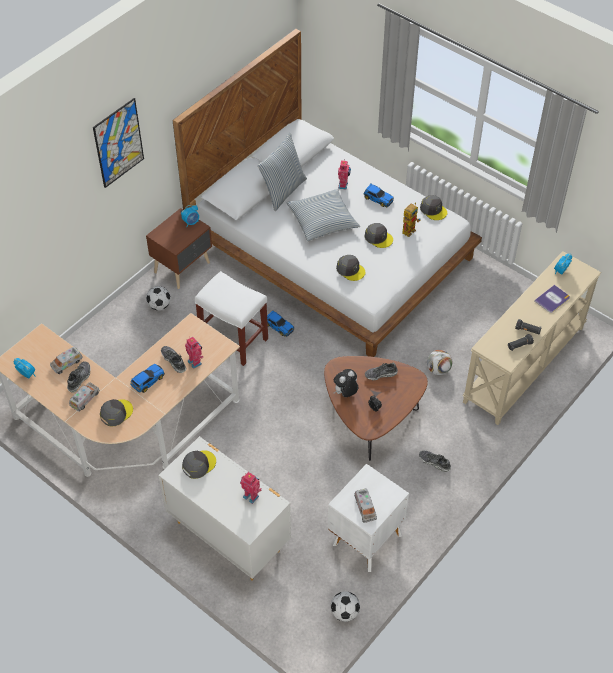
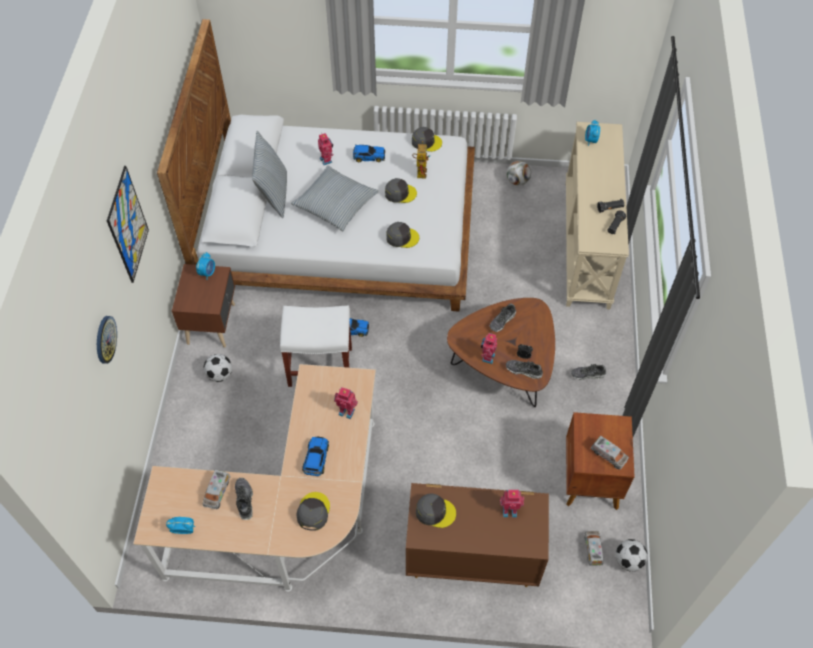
camera: 35 degrees left, 5 degrees up
(51, 211) = (105, 339): none -> wall clock
(85, 399) = (268, 518): toy truck -> toy truck (593, 550)
(173, 361) = (324, 423): shoe -> shoe (523, 371)
(198, 464) = (435, 511): grey cap -> grey cap turned 90 degrees clockwise
(228, 535) = (471, 558): white dresser -> brown dresser
(345, 393) = (487, 357): plush toy -> toy robot
(365, 539) = (590, 482): white nightstand -> brown nightstand
(438, 370) = (522, 288): football -> football (517, 181)
(552, 299) = (605, 169): book -> none

